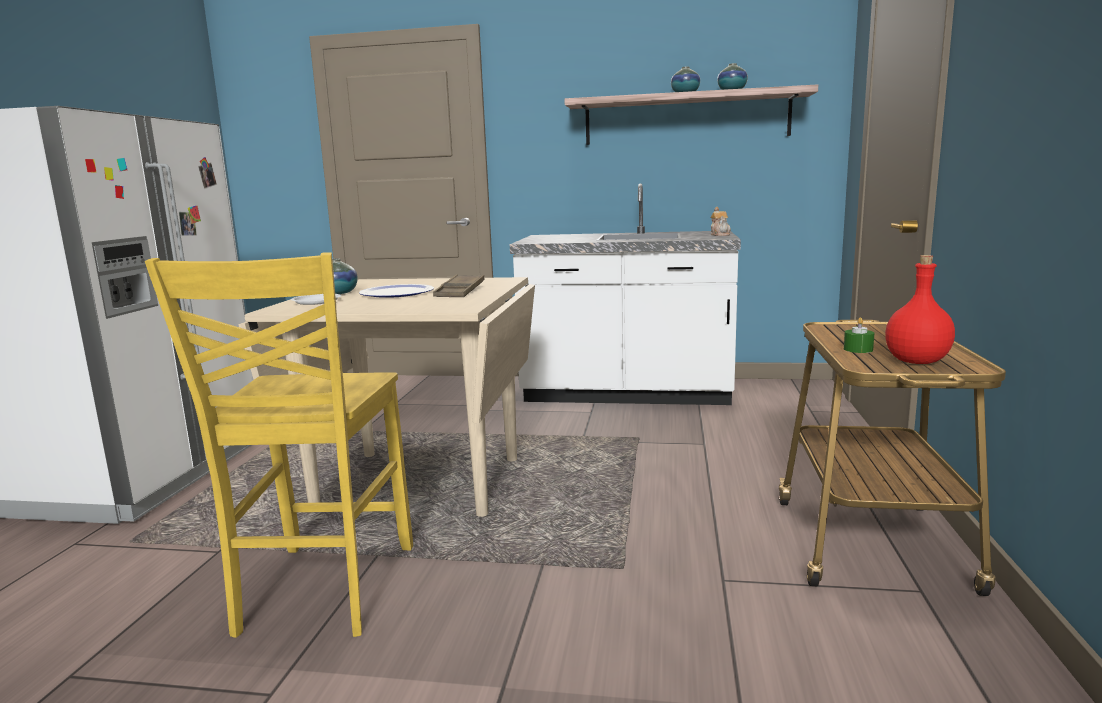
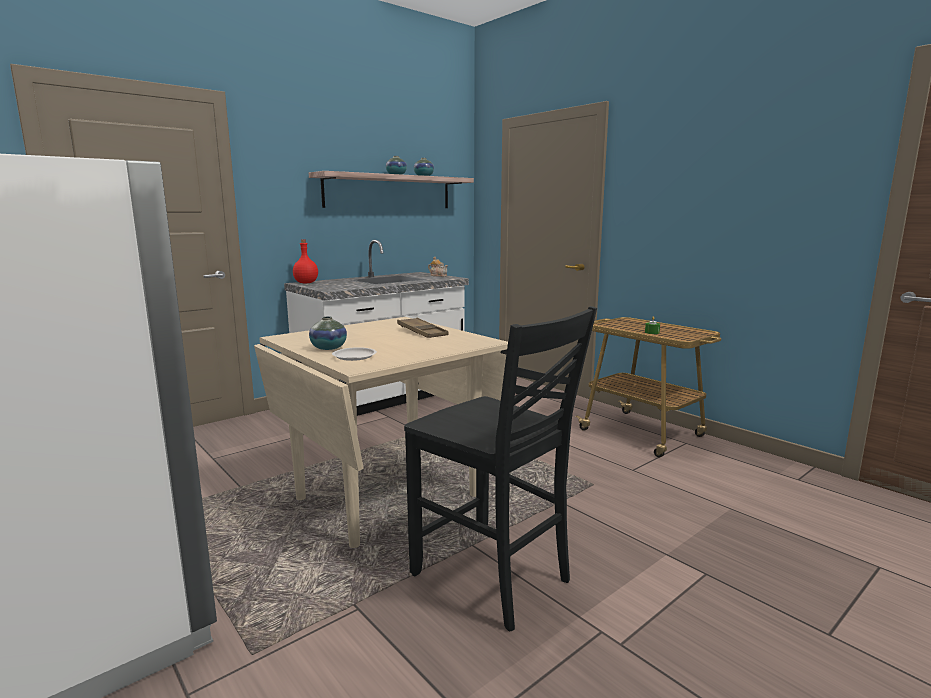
camera: 50 degrees left, 0 degrees up
(323, 590) = (493, 578): yellow chair -> black chair
(396, 293) = (380, 340): plate -> none
(916, 362) = (685, 333): red bottle -> red bottle (306, 283)

